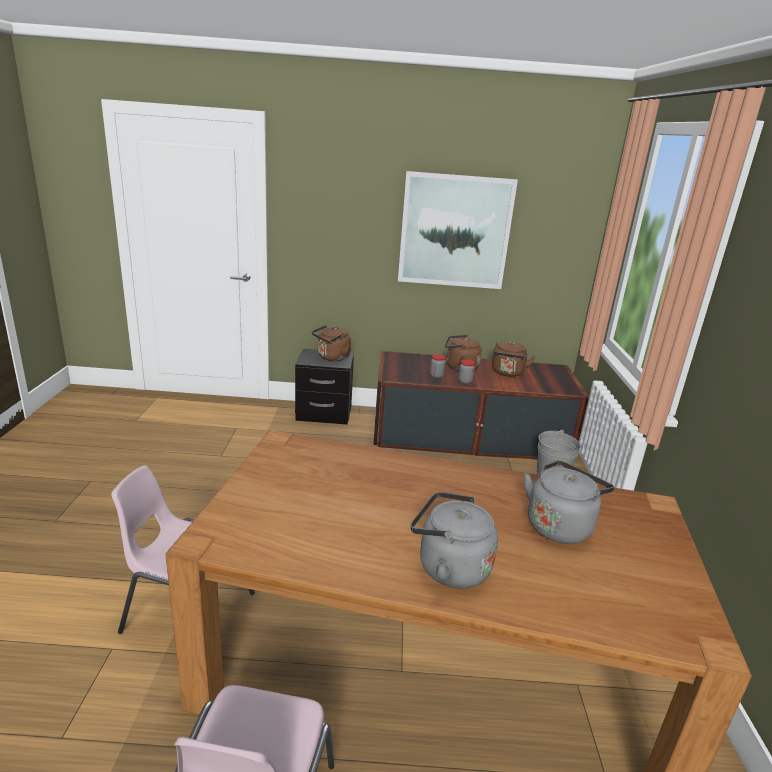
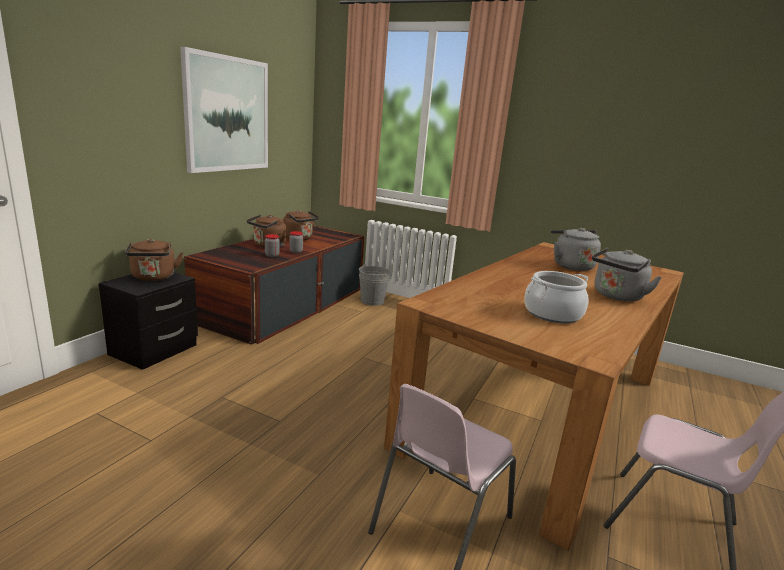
camera: 65 degrees left, 5 degrees down
(319, 513) = (553, 314): none -> cooking pot

